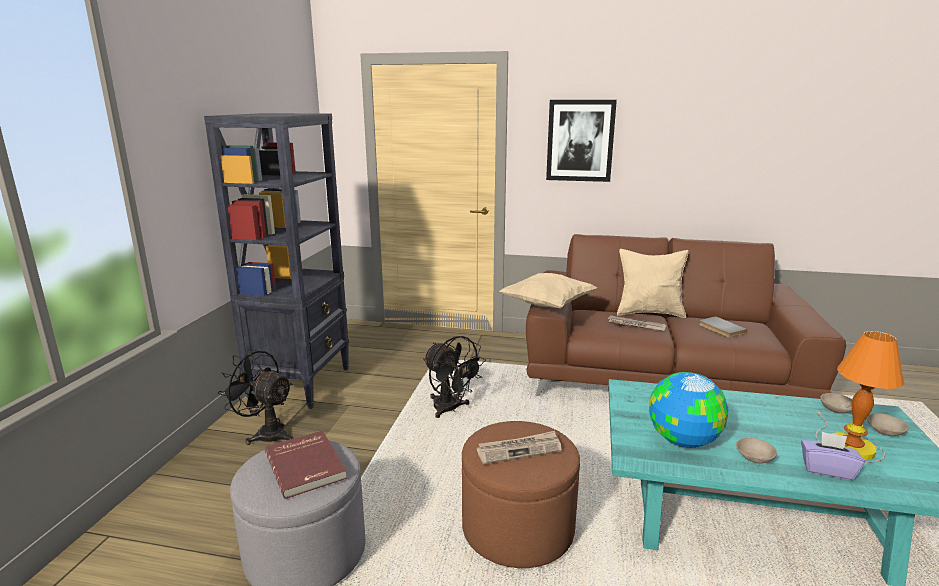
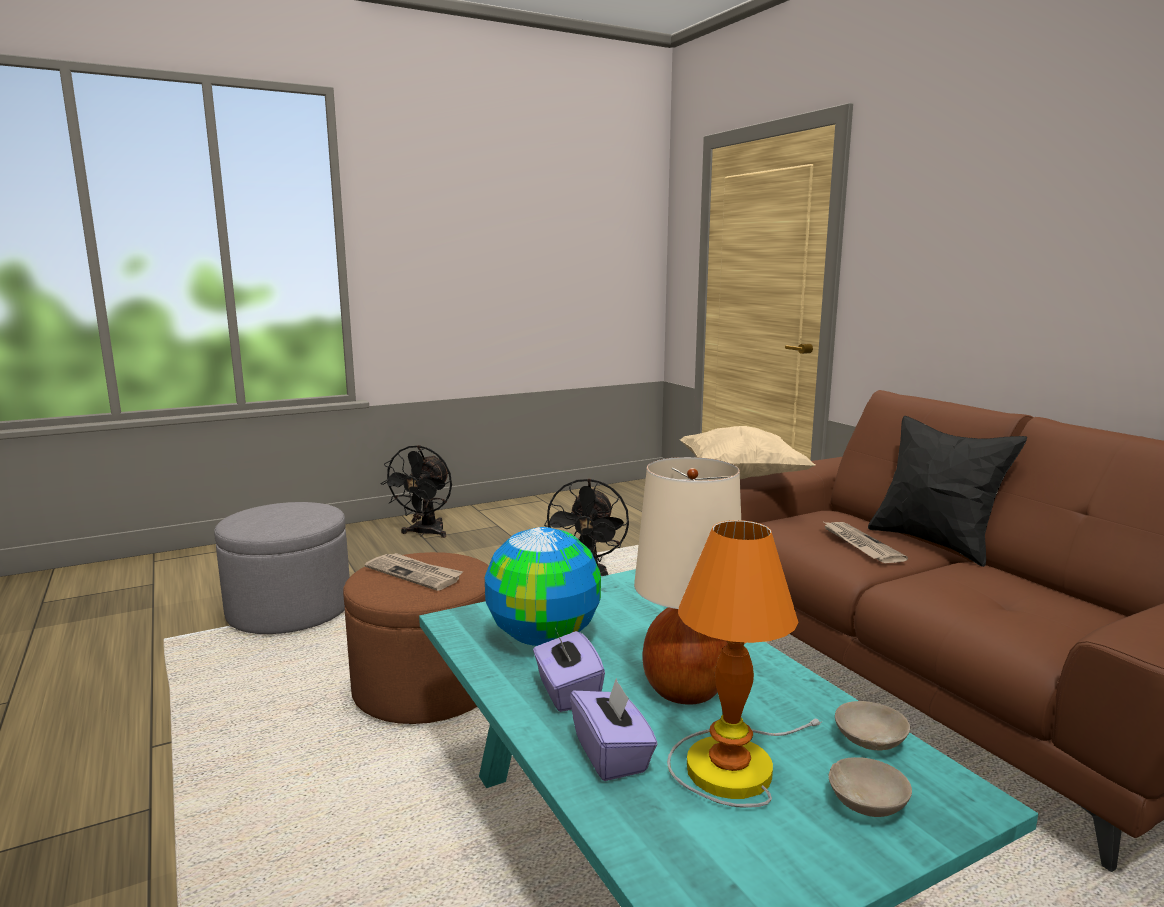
camera: 50 degrees right, 5 degrees down
(266, 433) = (425, 533): black fan -> black fan turned 150 degrees counterclockwise
(302, 383) = (520, 512): black bookcase -> none
(307, 465) = (288, 516): red book -> none
(580, 140) = (937, 236): picture -> none
(649, 313) = (934, 543): beige pillow -> black pillow
(720, 329) = (1004, 596): grey book -> none
(755, 457) = (567, 692): beige bowl -> purple tissue box
(769, 427) = (685, 689): none -> beige table lamp

